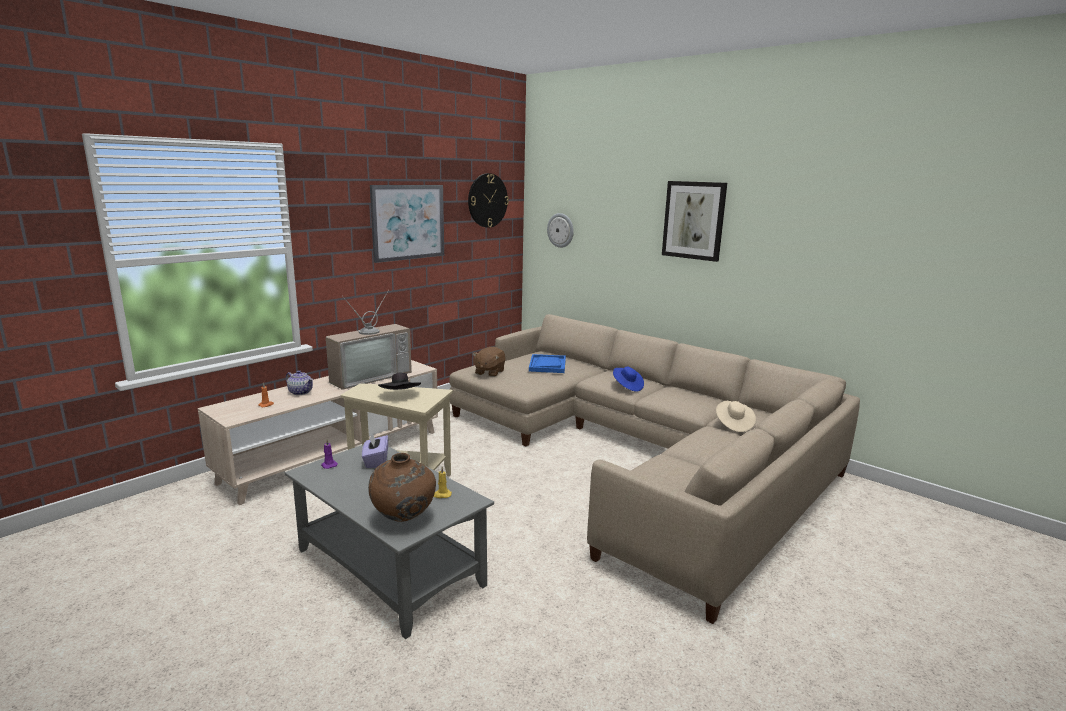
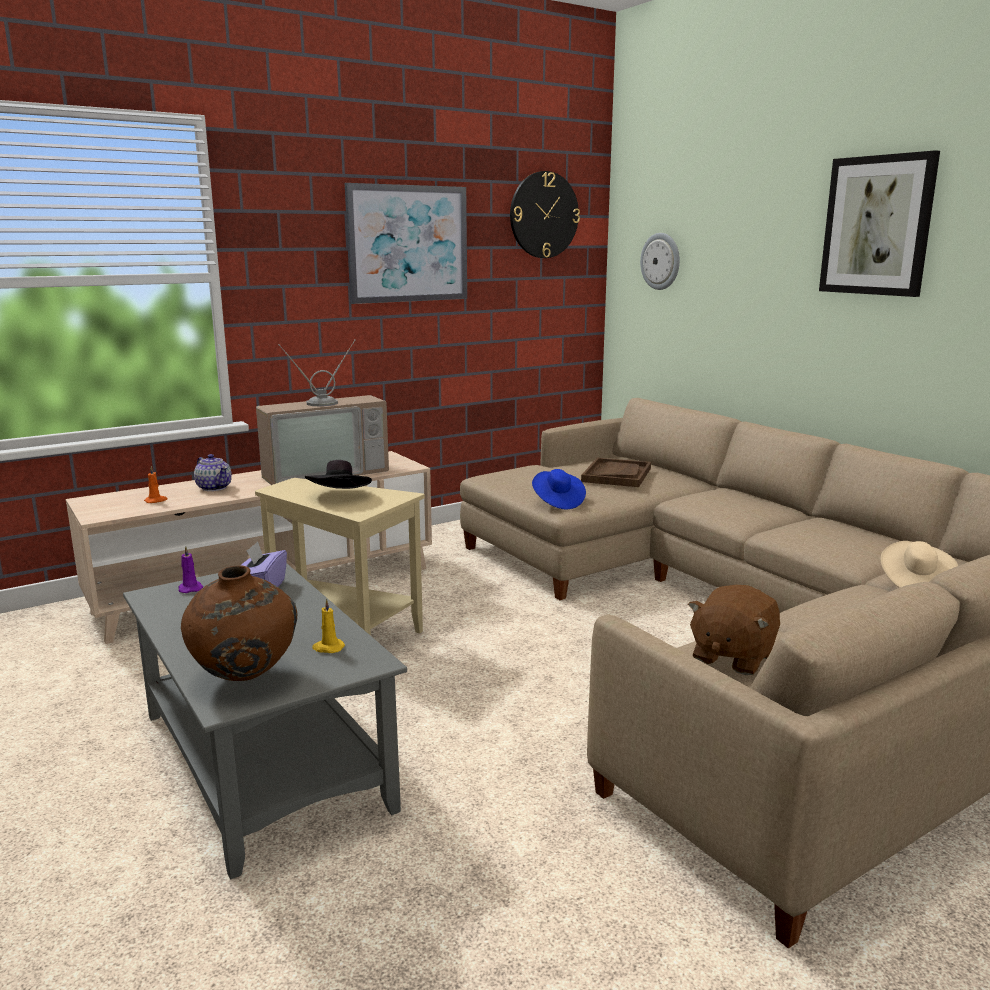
camera: 15 degrees right, 0 degrees up
(489, 372) = (519, 481): brown plush toy -> brown plush toy (731, 656)
(547, 365) = (616, 475): blue tray -> brown tray
(627, 386) = (739, 513): blue hat -> blue hat (557, 502)

